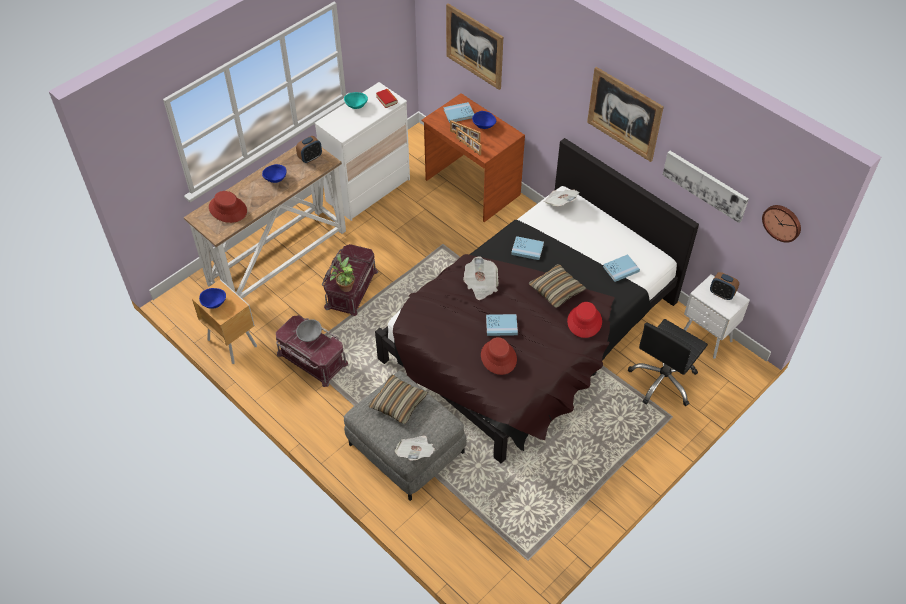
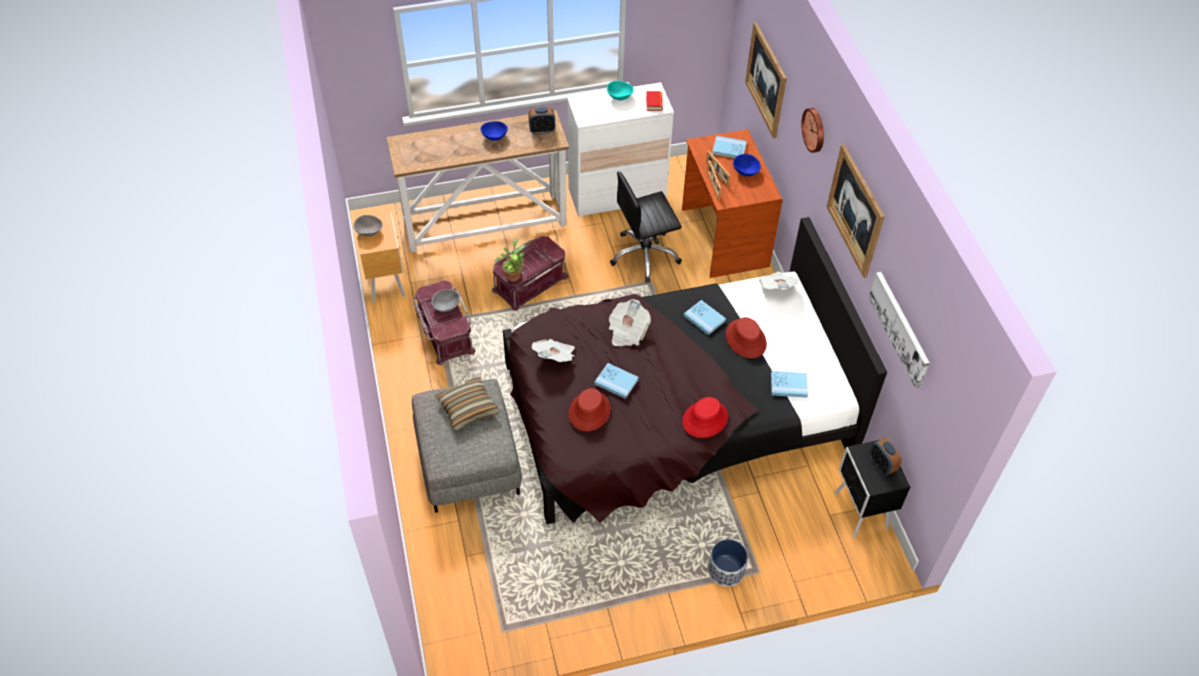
camera: 30 degrees right, 0 degrees up
(214, 303) = (369, 232): blue bowl -> grey bowl
(228, 209) = (430, 146): red hat -> red hat (746, 339)
(416, 453) = (448, 464): newspaper -> newspaper (555, 357)
(556, 290) = (701, 374): pillow -> none
(649, 428) = (726, 571): none -> planter
(663, 380) = (778, 530): black office chair -> black office chair (644, 255)
(706, 339) = (860, 512): white nightstand -> black nightstand
(782, 222) = (950, 407): wall clock -> wall clock (815, 129)

